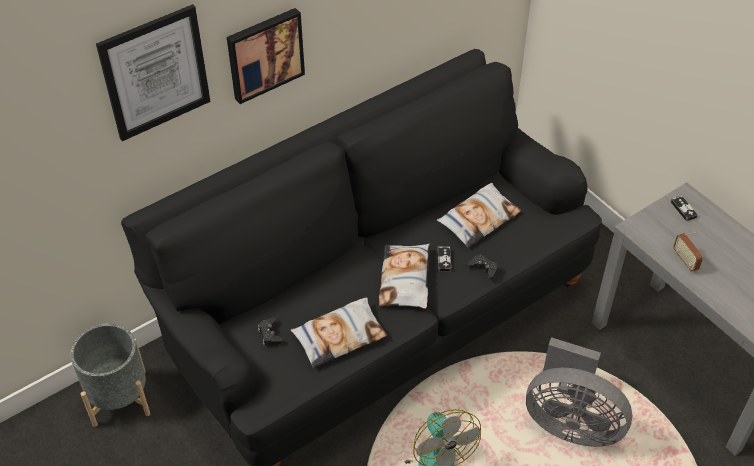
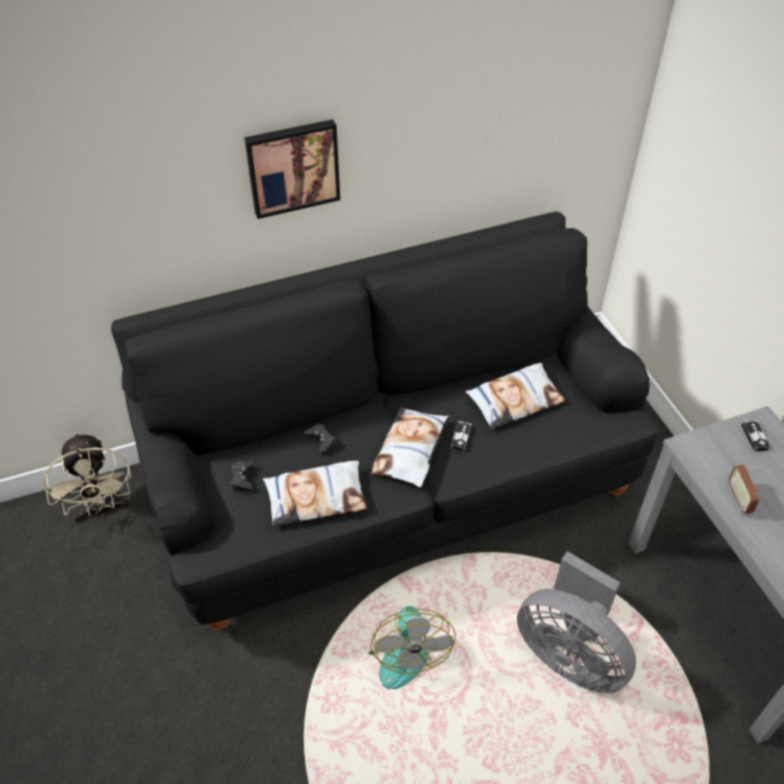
camera: 15 degrees right, 0 degrees up
(119, 397) = (102, 509): grey planter -> beige fan
(155, 73) = (154, 162): picture -> none
(484, 269) = (502, 457): black game controller -> black game controller (321, 441)

